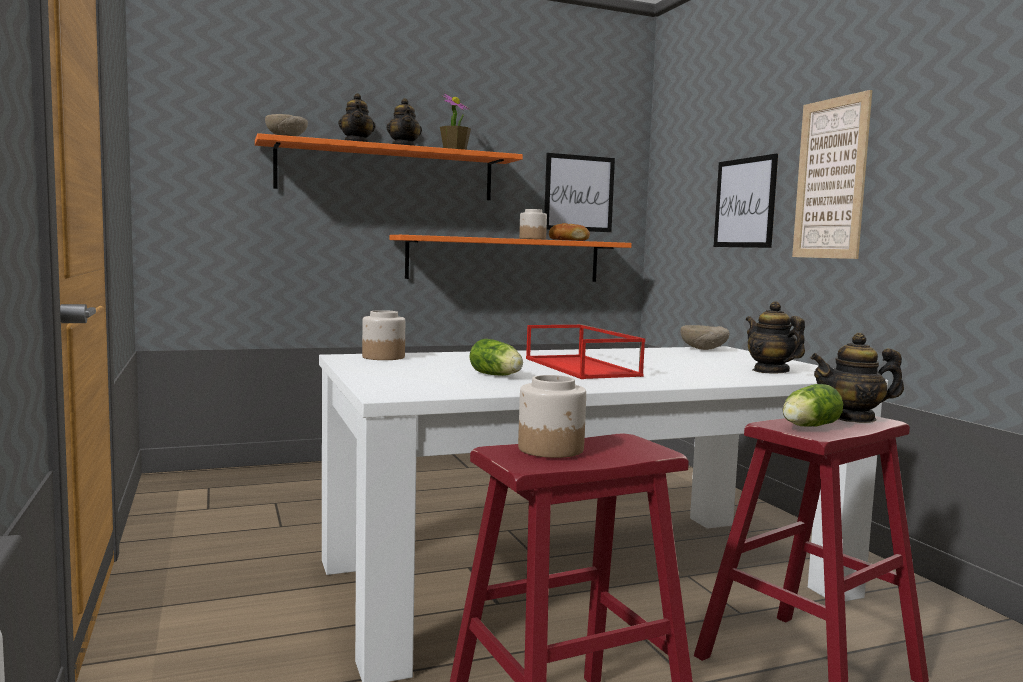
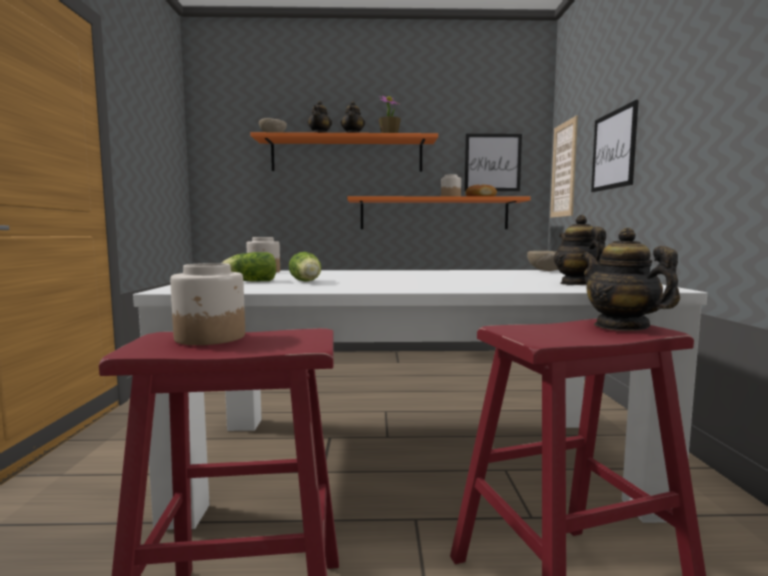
camera: 20 degrees right, 0 degrees up
(583, 367) = (399, 278): red tray -> none
(807, 427) = (544, 332): lettuce -> lettuce (248, 281)
(830, 179) = (681, 109): picture -> picture (563, 170)
(853, 418) = (621, 326): teapot -> teapot turned 45 degrees clockwise

